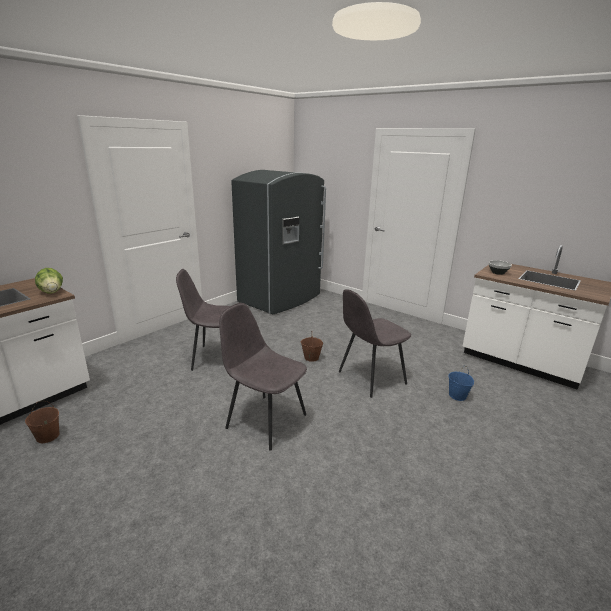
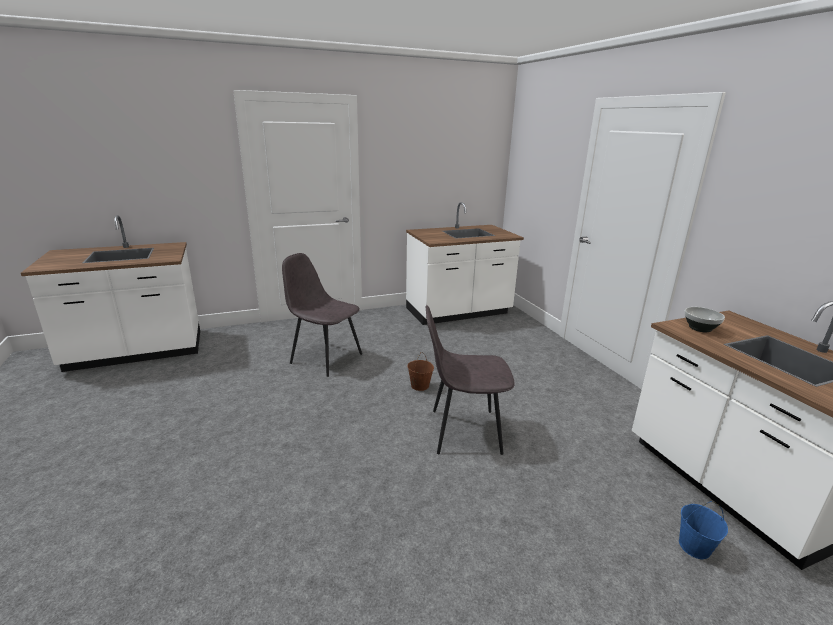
camera: 30 degrees right, 0 degrees up
(47, 436) = (131, 385): brown bucket -> none
(52, 292) = (170, 255): lettuce -> none
(265, 420) = (299, 435): grey chair -> none
(281, 299) = (458, 312): grey fridge -> white counter
(457, 396) = (559, 496): blue bucket -> blue bucket (695, 547)

